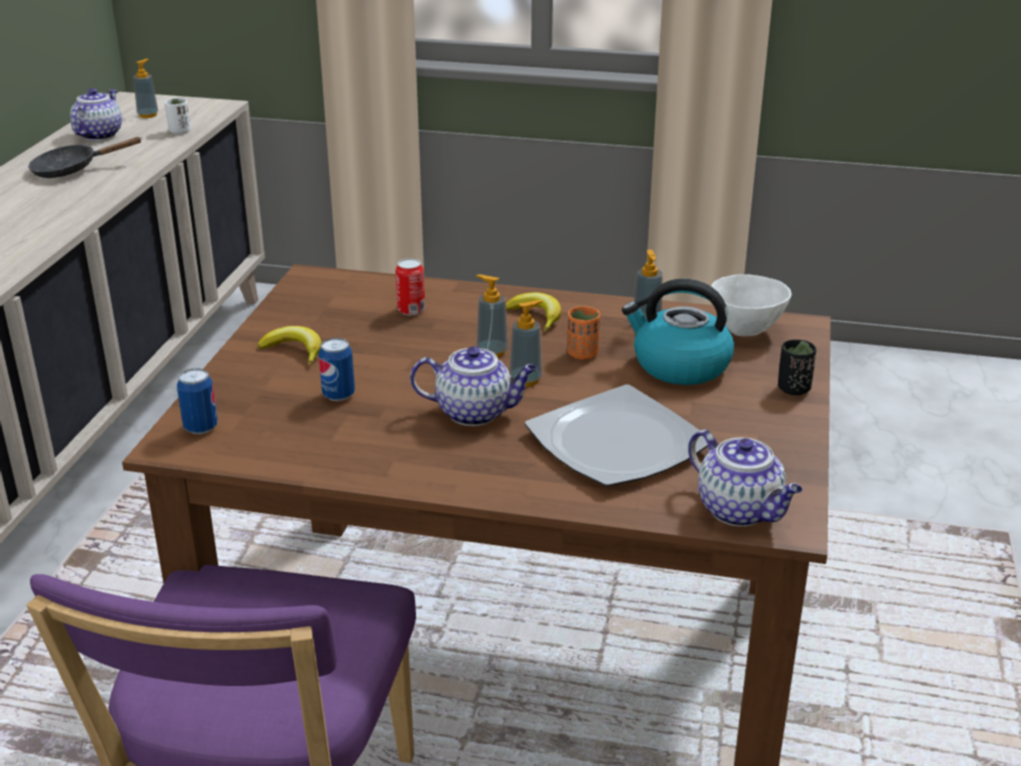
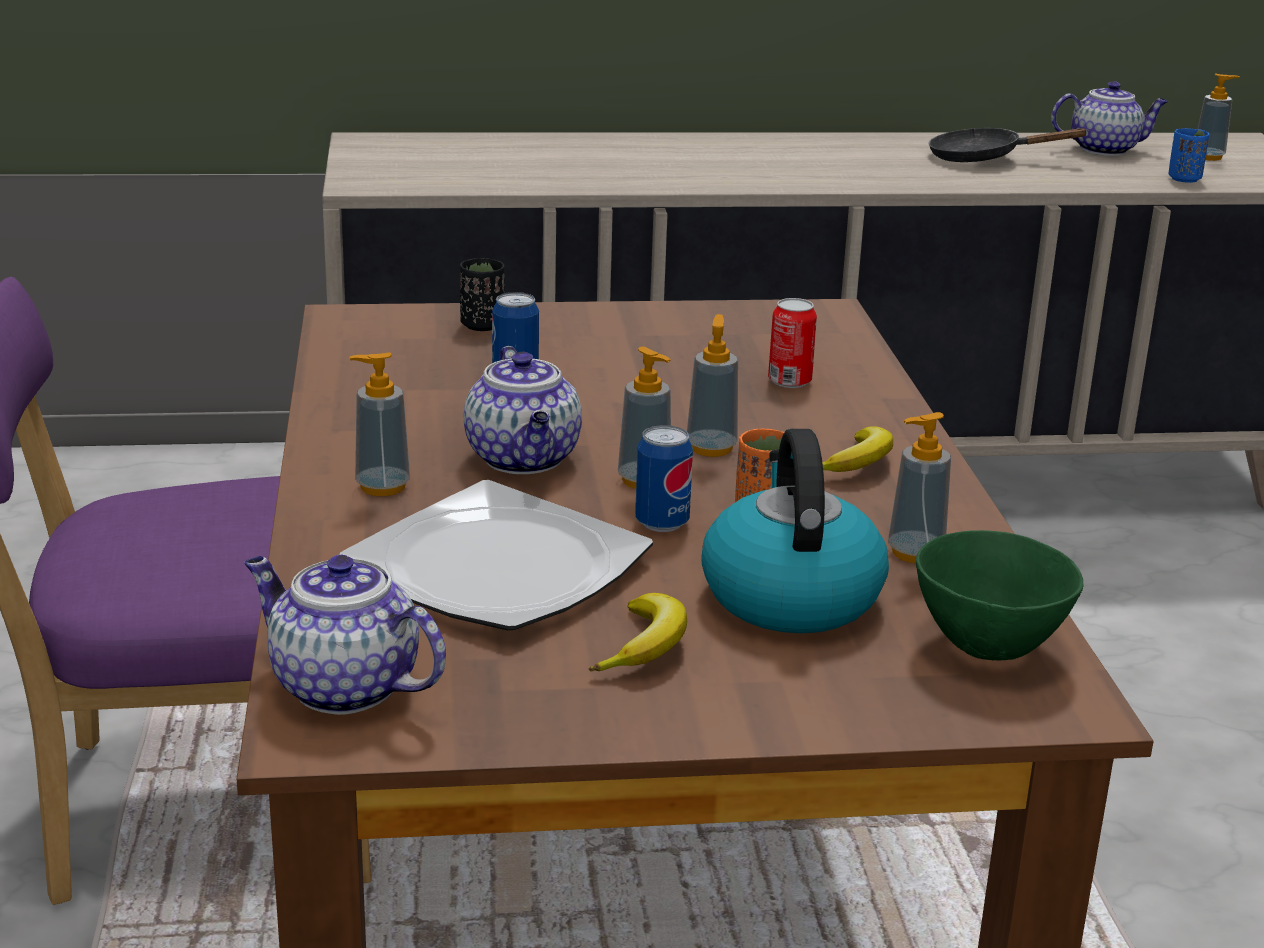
camera: 70 degrees right, 5 degrees down
(72, 170) = (983, 158): black frying pan -> black frying pan turned 45 degrees counterclockwise
(179, 131) = (1184, 179): white cup -> blue cup
(200, 428) = (393, 323): can -> can (662, 523)
(294, 351) = (611, 336): banana -> banana (645, 646)
(489, 467) = (382, 486): none -> soap dispenser
(741, 510) = (341, 687): teapot -> teapot turned 90 degrees clockwise
(746, 329) = (990, 647): white bowl -> green bowl
(793, 389) = (791, 712): black cup -> black cup (482, 325)

